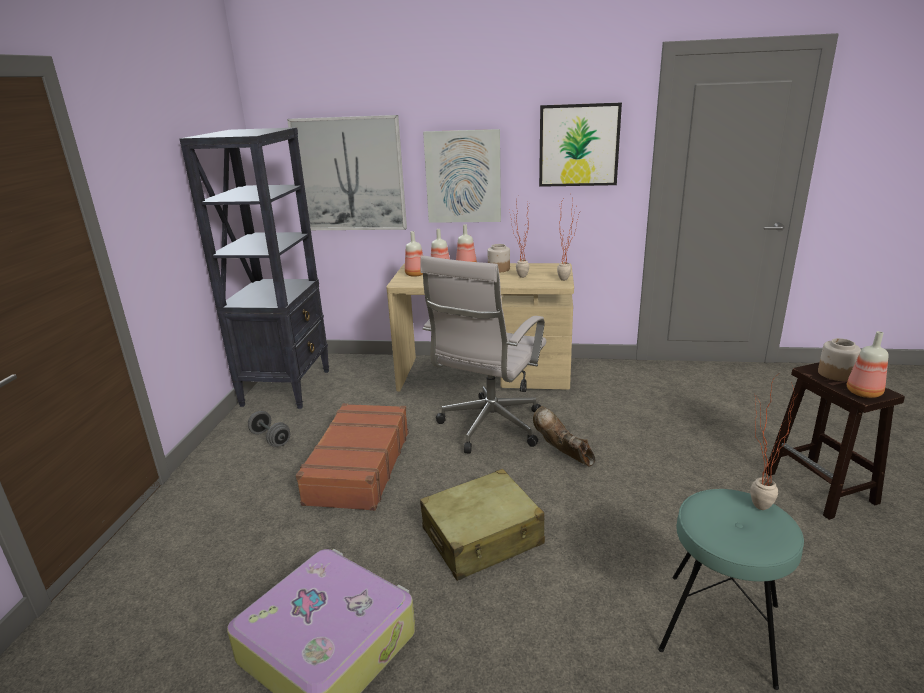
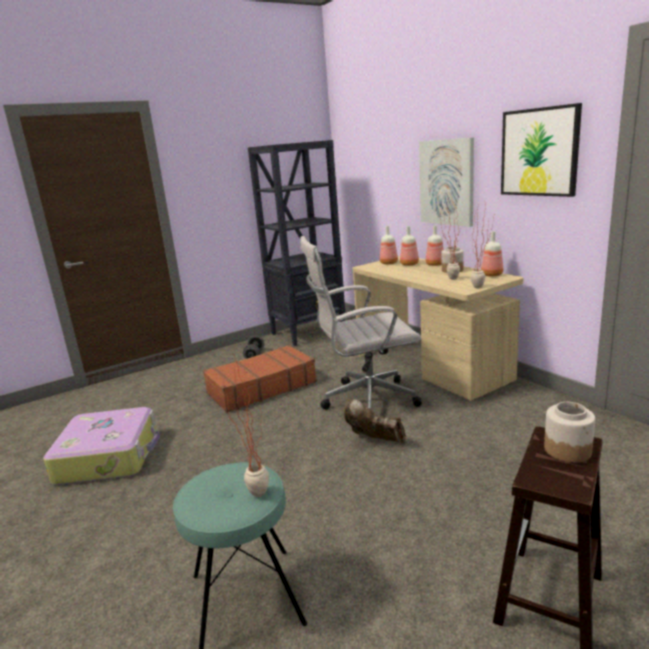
camera: 50 degrees right, 5 degrees down
(349, 174) = (378, 178): picture -> none
(482, 537) = (242, 456): beige suitcase -> none
(563, 457) = (374, 441): brown boot -> brown boot turned 75 degrees counterclockwise
(863, 393) = (543, 477): bottle -> bottle (491, 275)

